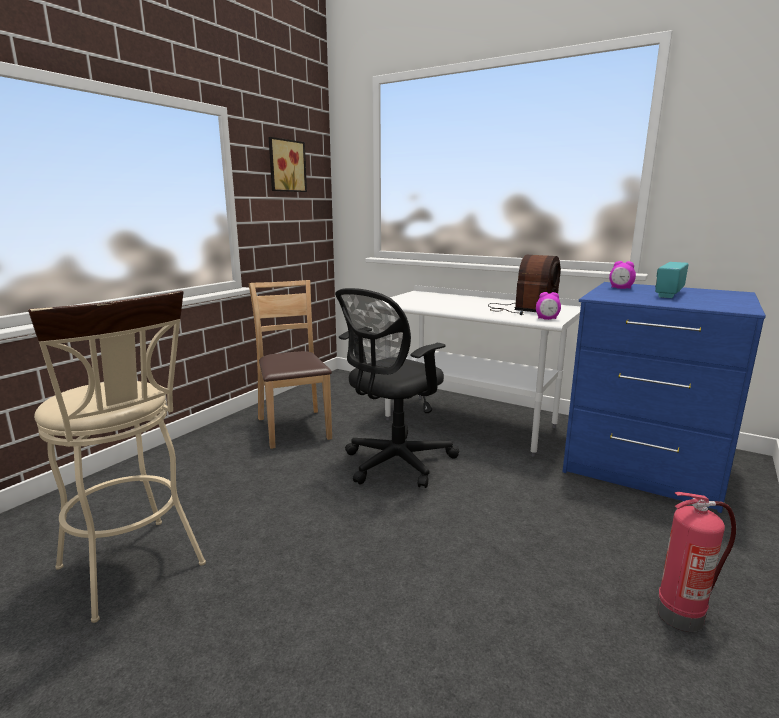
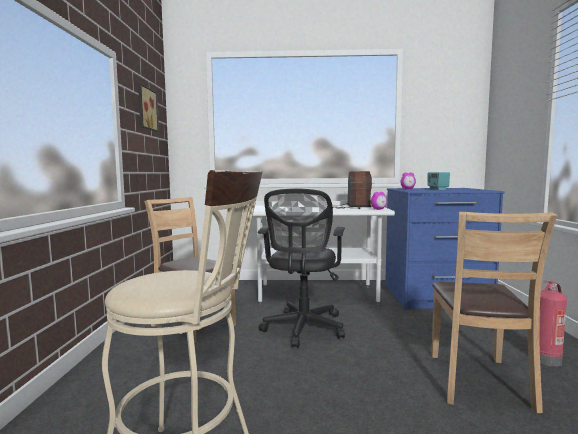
camera: 30 degrees left, 10 degrees down
(519, 600) = (478, 381): none -> brown chair

